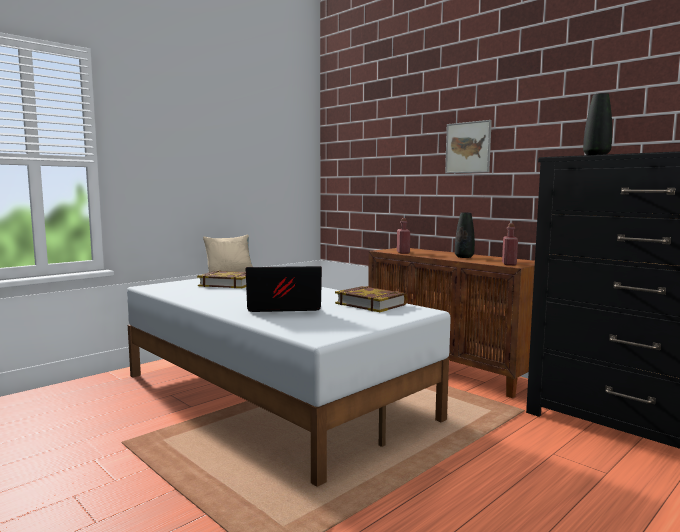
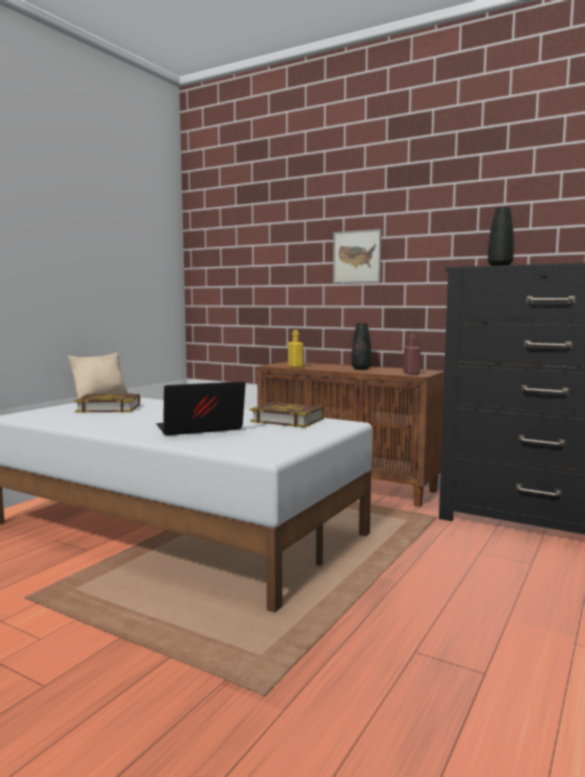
camera: 15 degrees left, 0 degrees up
(403, 252) = (295, 366): red bottle -> yellow bottle

